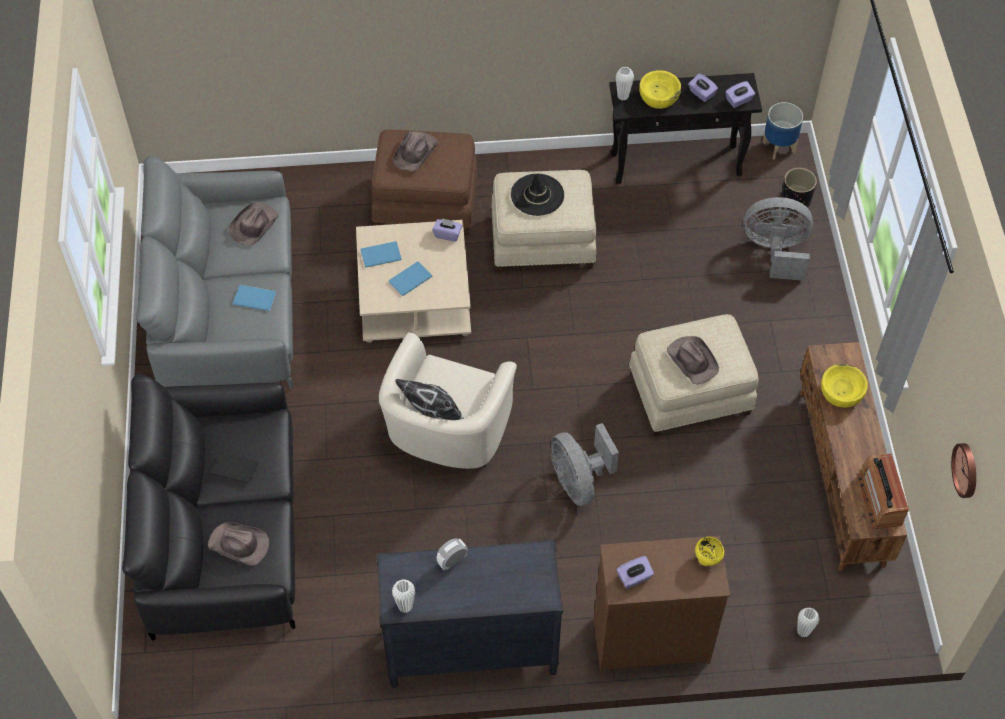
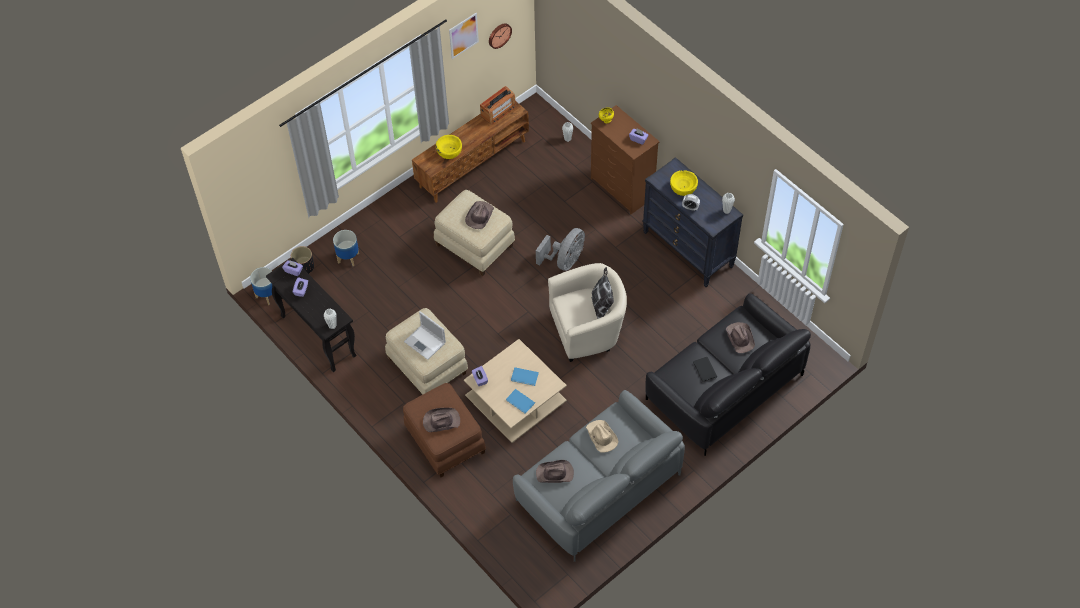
camera: 125 degrees left, 0 degrees up
(254, 297) = (601, 437): blue book -> beige hat
(537, 195) = (425, 342): black hat -> laptop
(659, 97) = (320, 308): yellow bowl -> yellow bowl (683, 187)
(775, 251) = (349, 258): grey fan -> planter
(960, 365) = (463, 35): none -> picture

